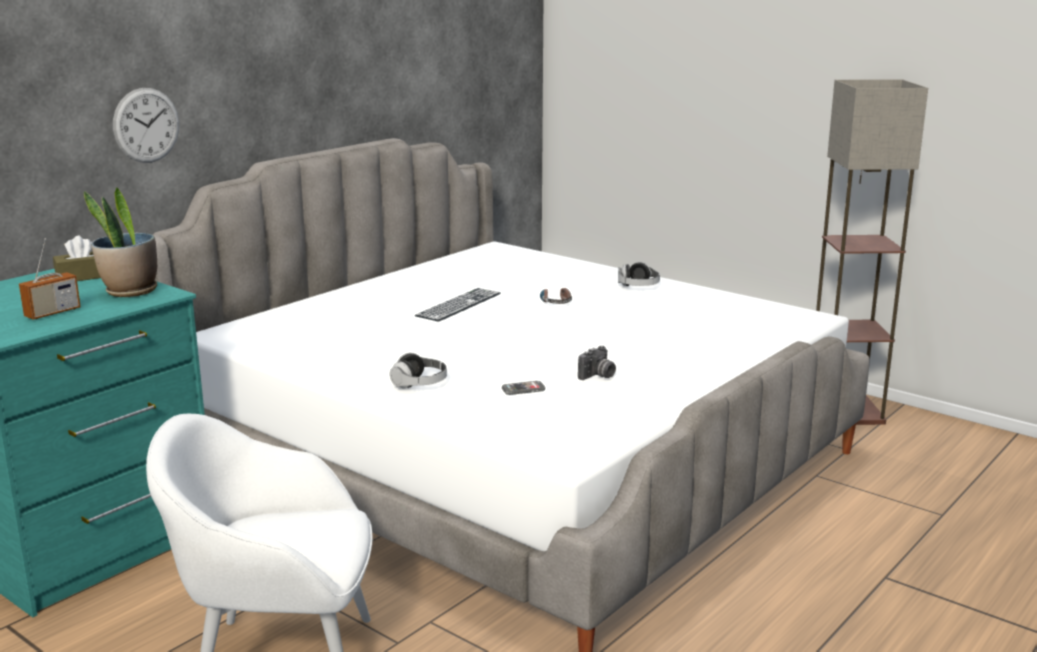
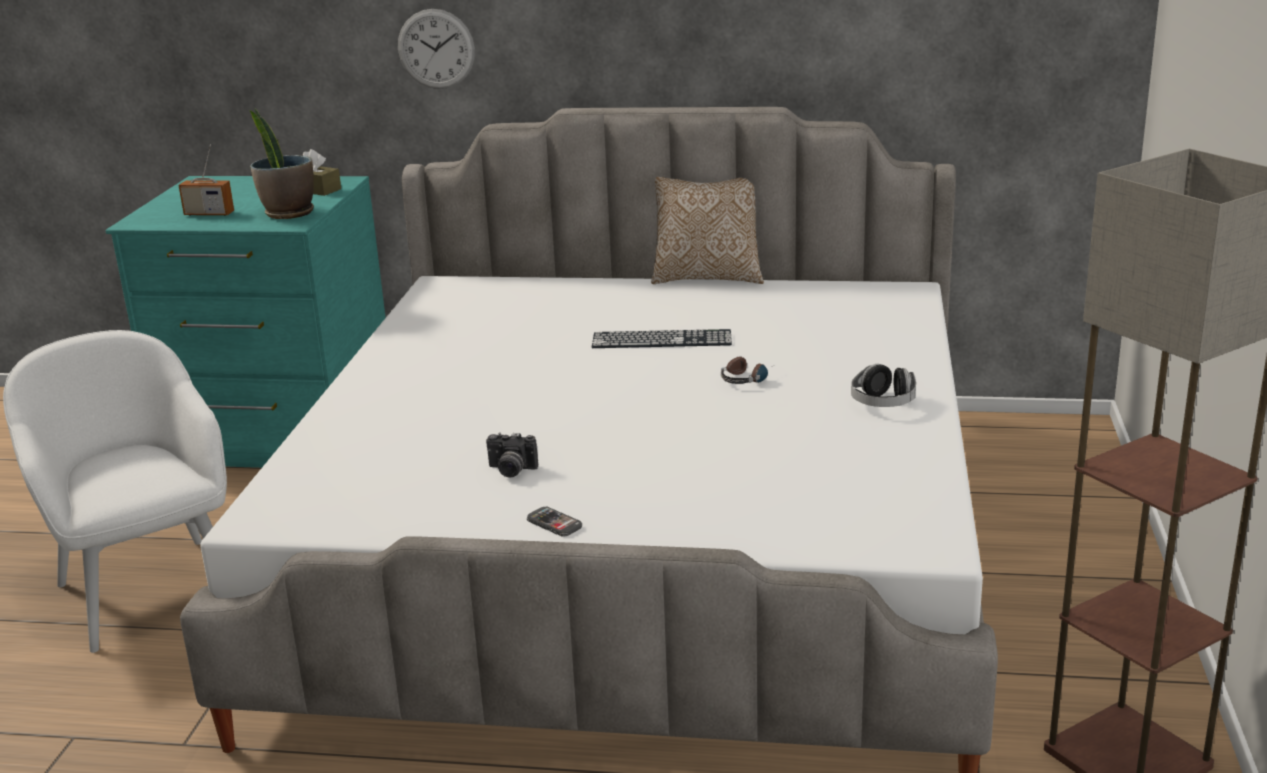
camera: 60 degrees right, 5 degrees up
(379, 274) = (708, 277): none -> pillow
(419, 384) = (395, 398): headphones -> none
(523, 389) = (429, 446): phone -> phone (554, 523)

